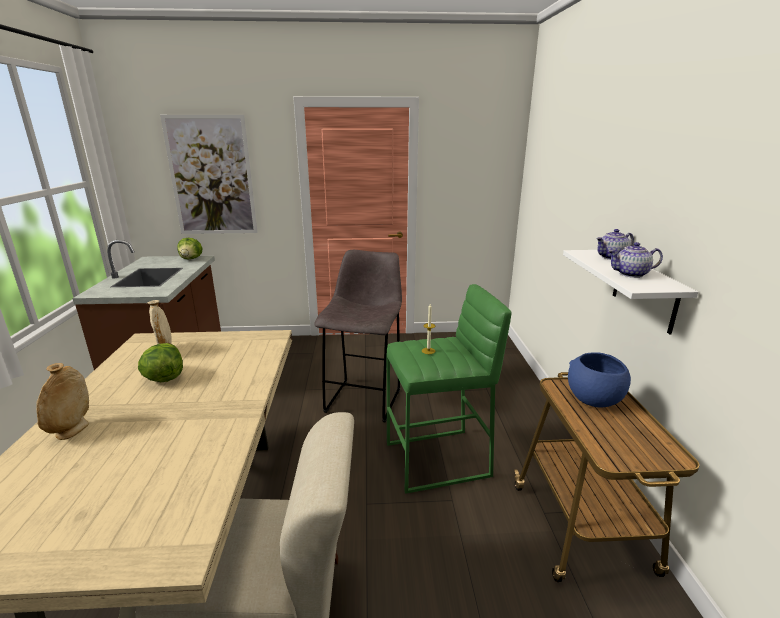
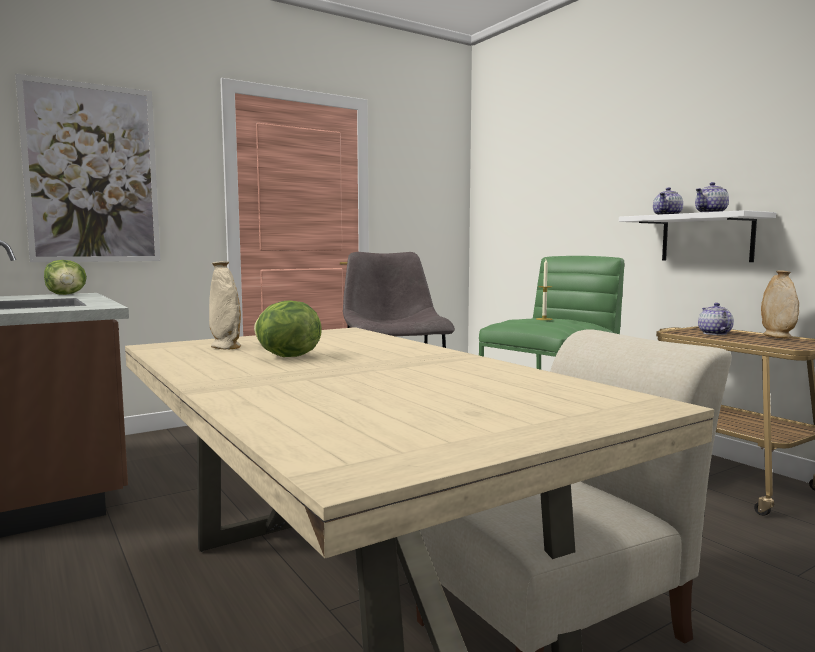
camera: 30 degrees left, 15 degrees down
(72, 430) = (269, 389): beige vase -> beige vase (777, 336)
(593, 398) = (713, 333): blue bowl -> teapot

